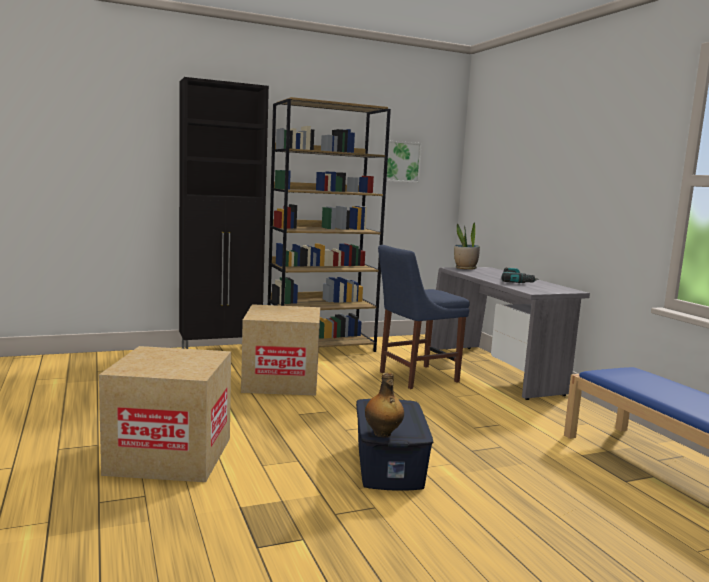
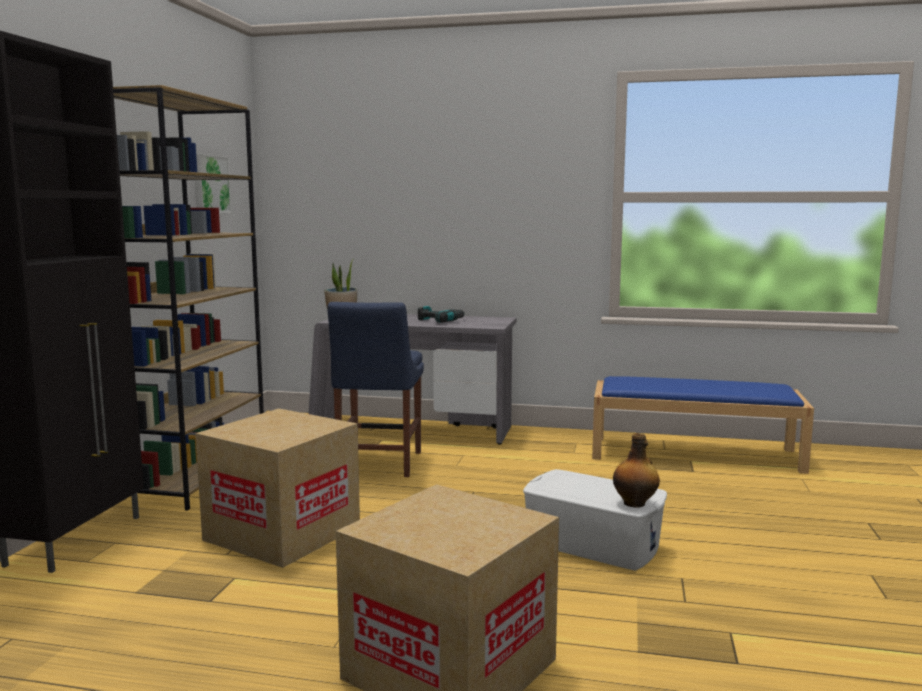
camera: 55 degrees left, 0 degrees up
(389, 464) = (592, 543): blue storage box -> white storage box

